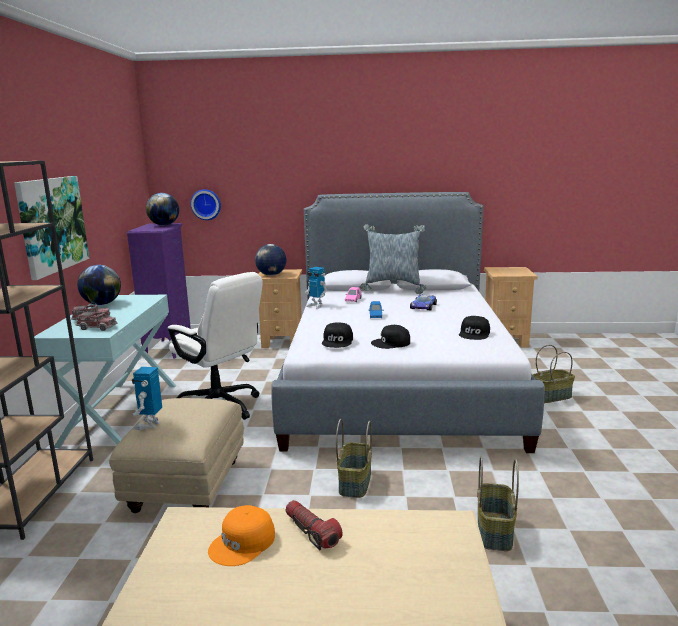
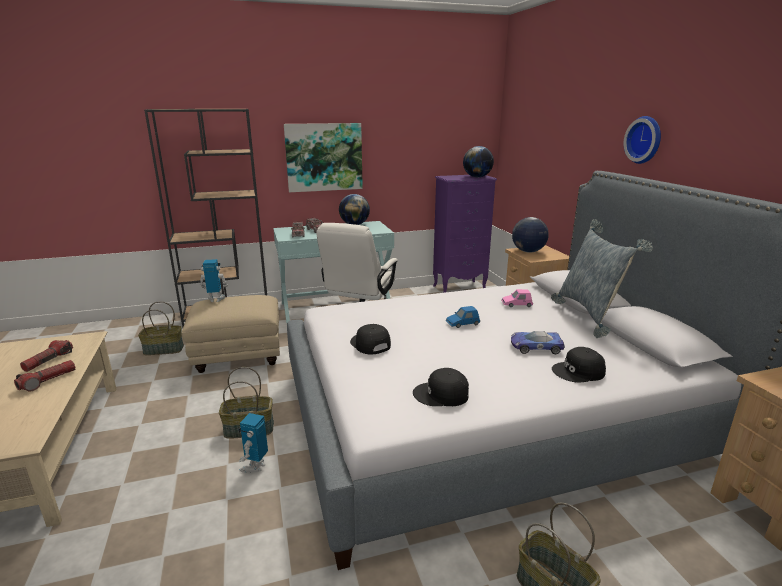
camera: 70 degrees right, 5 degrees up
(206, 204) = (525, 164): wall clock -> wall clock (645, 140)
(243, 543) = (48, 361): orange cap -> flashlight
(316, 306) = (474, 291): toy robot -> toy robot (255, 466)
(338, 341) = (356, 317): black cap -> black cap (578, 372)
(495, 531) = (159, 539): basket -> basket (163, 350)

